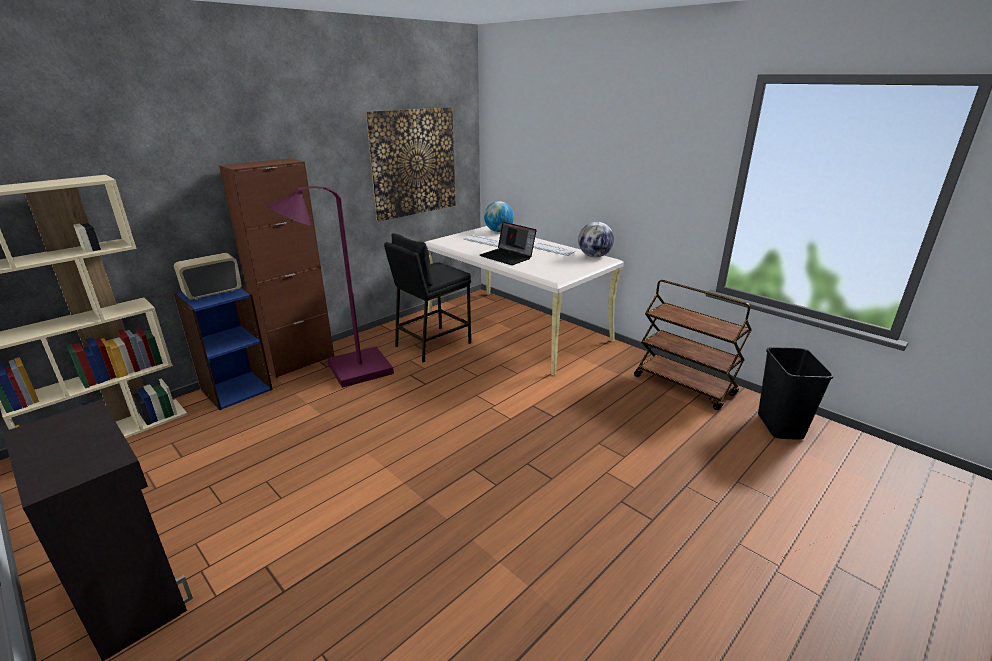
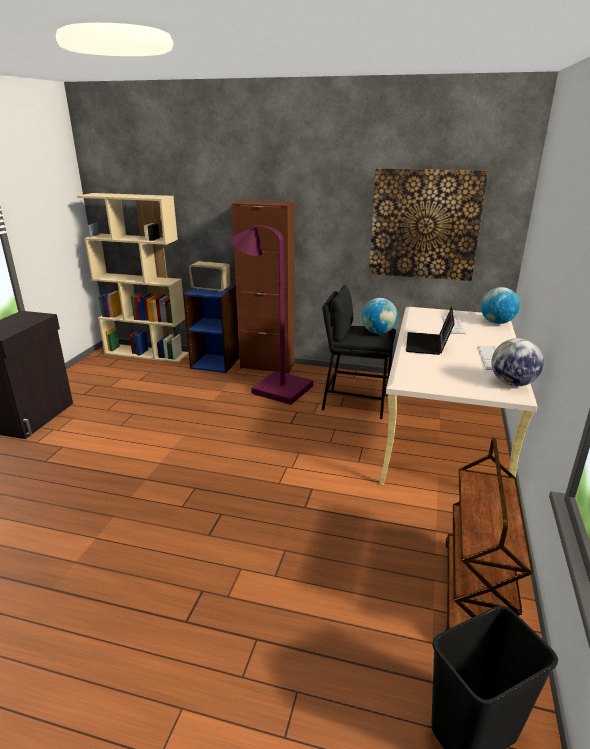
camera: 60 degrees right, 0 degrees up
(441, 267) = (378, 332): none -> globe

